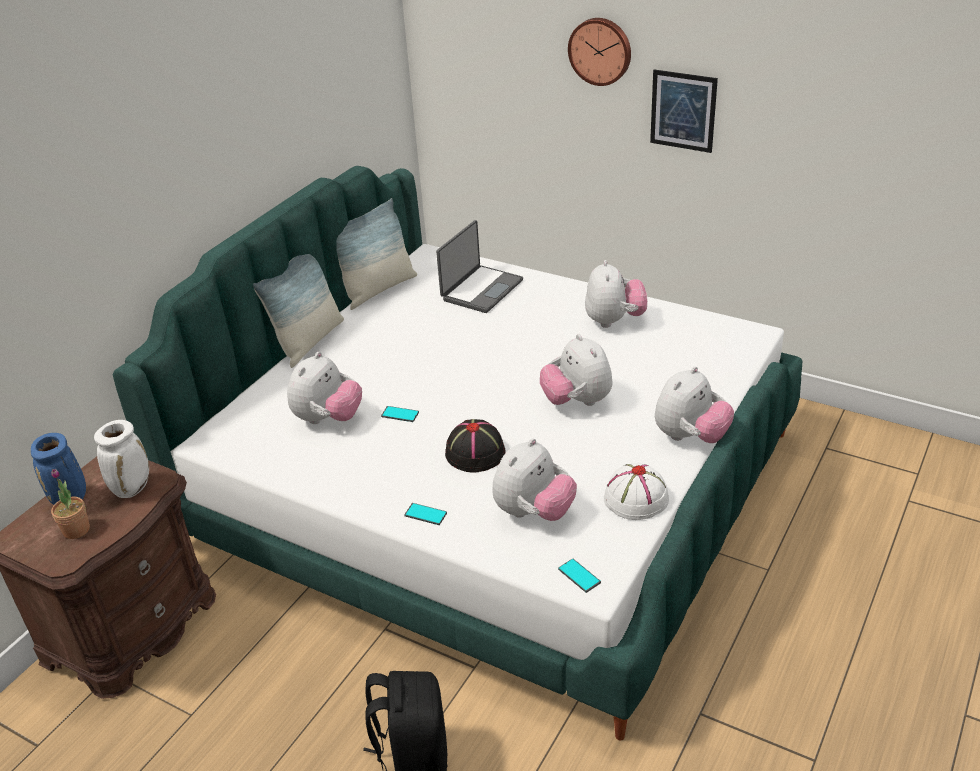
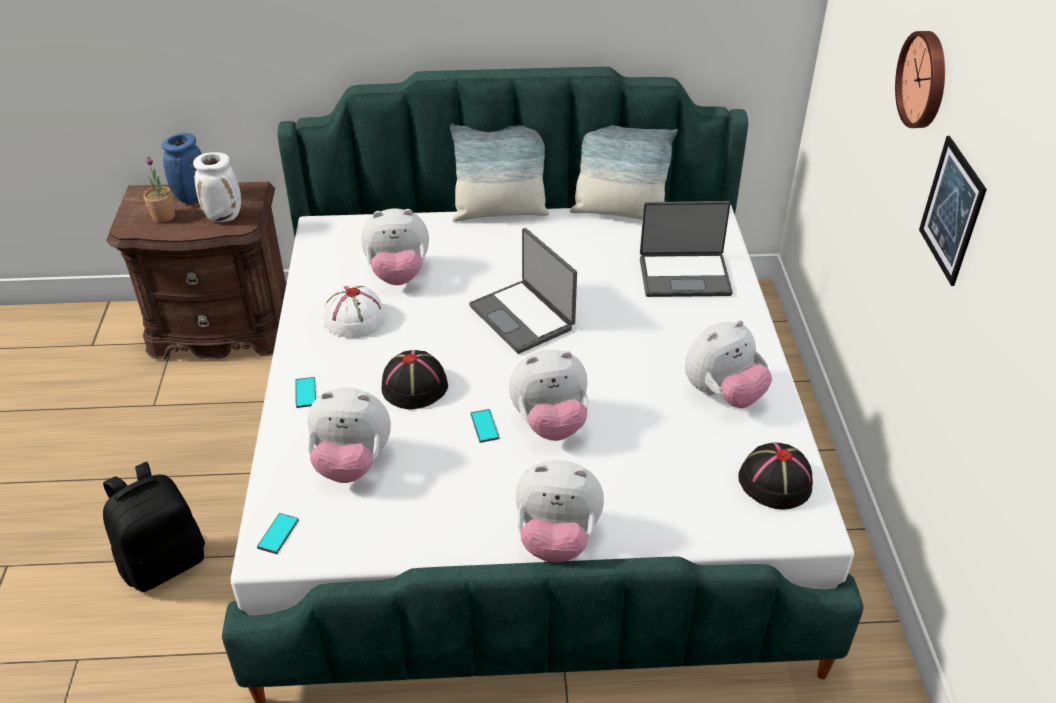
camera: 55 degrees right, 5 degrees up
(400, 414) = (436, 314): phone -> phone (484, 426)
(450, 374) = (523, 317): none -> laptop
(577, 401) = (550, 424): plush toy -> plush toy turned 135 degrees counterclockwise
(635, 499) = (419, 532): white hat -> white hat (354, 319)
(707, 332) = (774, 482): none -> black hat

